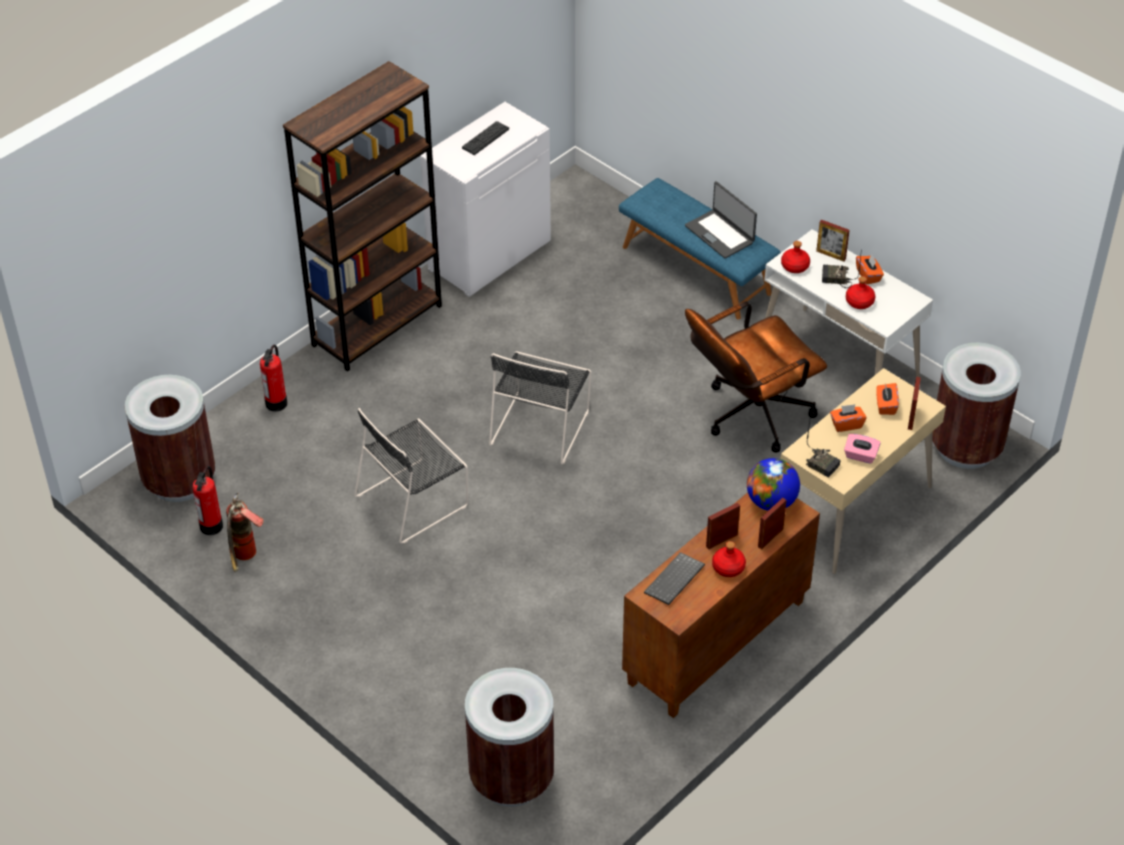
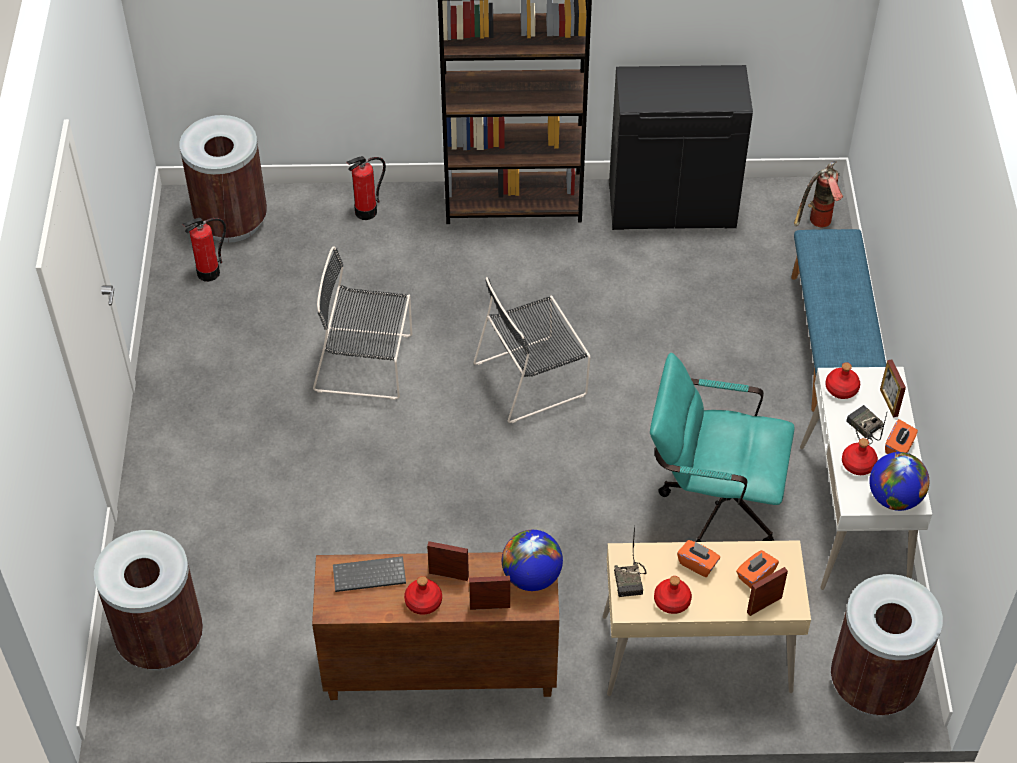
camera: 45 degrees right, 5 degrees up
(245, 559) = (199, 316): fire extinguisher -> fire extinguisher (816, 225)
(485, 138) = (687, 87): keyboard -> none
(489, 254) = (672, 205): white cabinet -> black cabinet
(720, 234) = (846, 317): laptop -> none
(749, 417) = (712, 502): brown office chair -> turquoise office chair
(860, 456) = (672, 601): pink tissue box -> red bottle
(902, 305) = (894, 498): none -> globe

